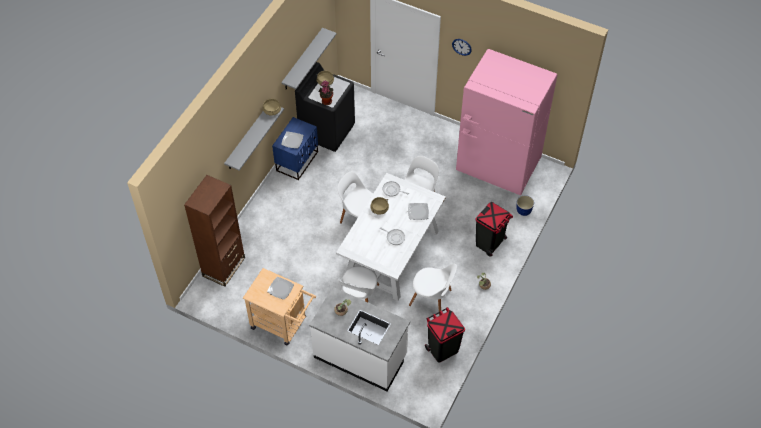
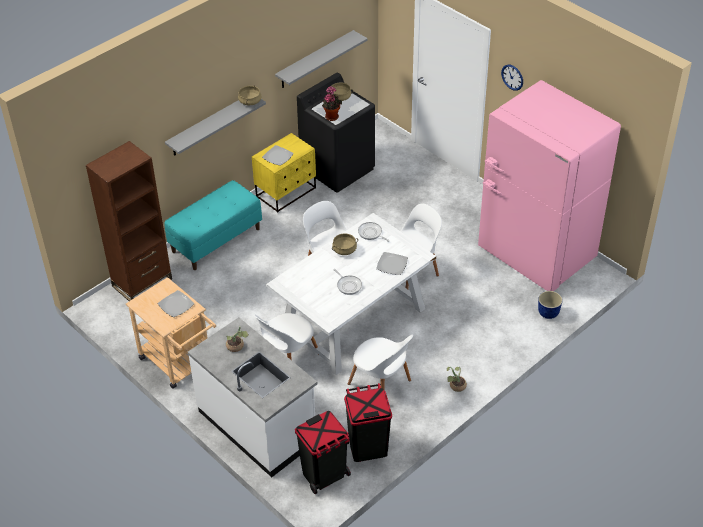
camera: 20 degrees right, 10 degrees down
(262, 215) = (216, 240): none -> turquoise bench
(297, 161) = (286, 192): blue nightstand -> yellow nightstand
(490, 243) = (486, 339): black trash can -> black trash can (324, 475)

